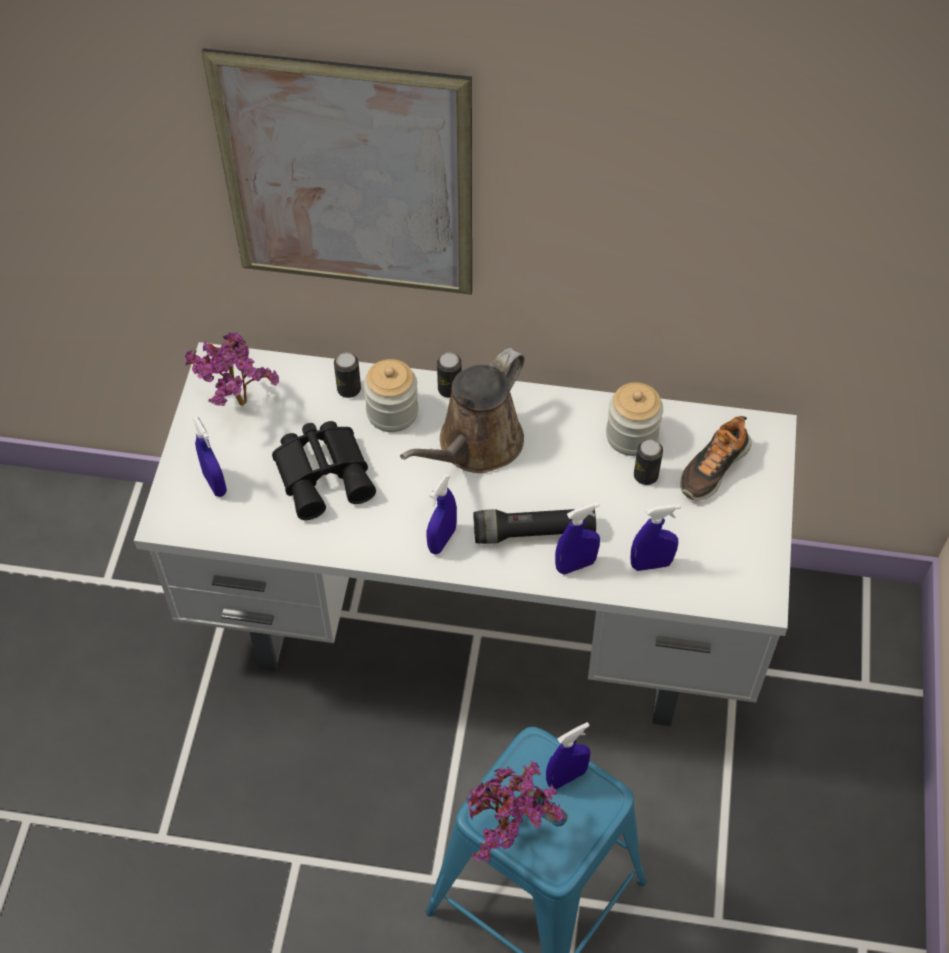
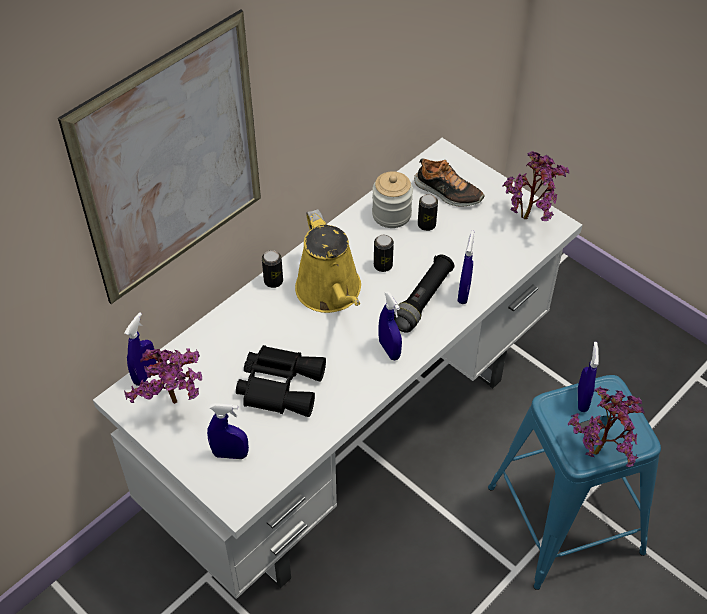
camera: 55 degrees left, 5 degrees down
(349, 389) = (221, 334): can -> can (383, 265)
(392, 412) = (263, 321): jar -> none
(475, 446) = (331, 293): brown watering can -> yellow watering can
(651, 564) = (492, 258): blue spray bottle -> blue spray bottle (145, 374)
(713, 468) = (447, 192): shoe -> shoe turned 45 degrees counterclockwise
(748, 569) = (530, 218): none -> potted plant

